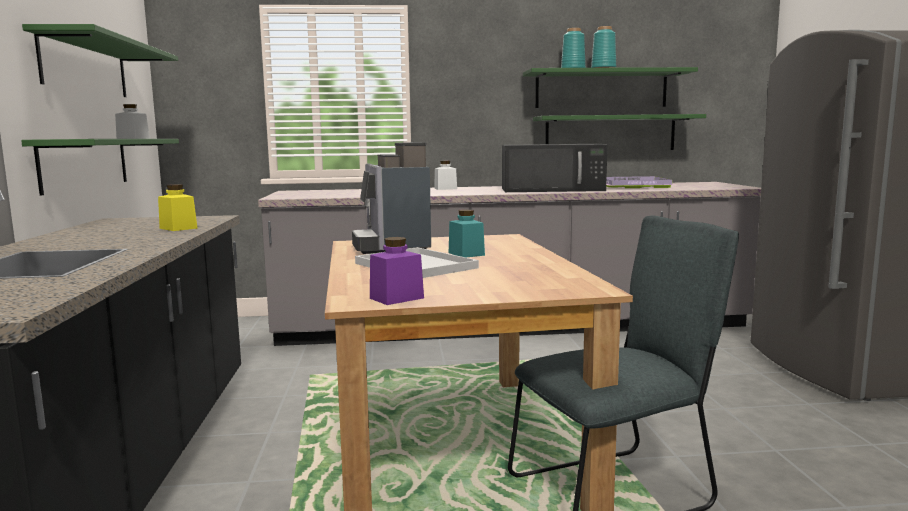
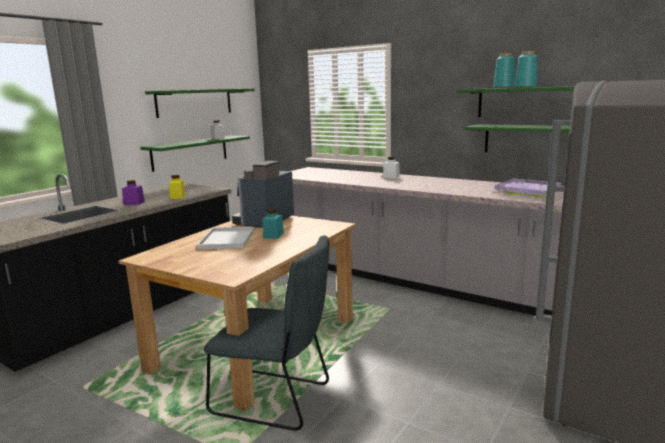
camera: 40 degrees right, 5 degrees up
(396, 298) = (157, 259): purple jar -> purple jar (134, 203)
(553, 189) = (449, 187): black microwave -> none

